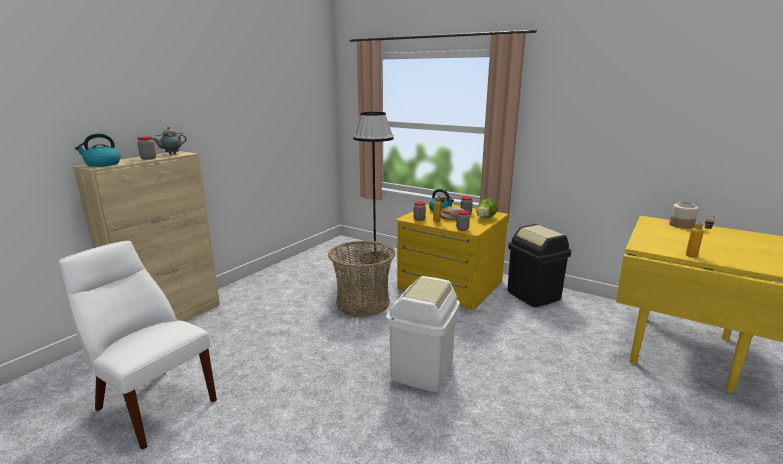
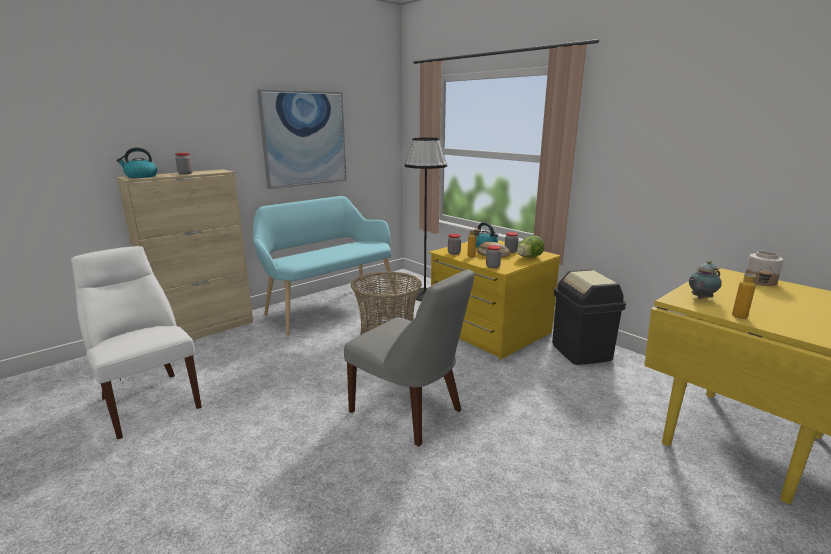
camera: 15 degrees right, 0 degrees up
(171, 154) = (210, 171): teapot -> teapot (700, 298)
(253, 116) = (304, 139): none -> picture
(288, 279) = (328, 305): none -> turquoise bench
(422, 371) = (410, 412): white trash can -> grey chair

